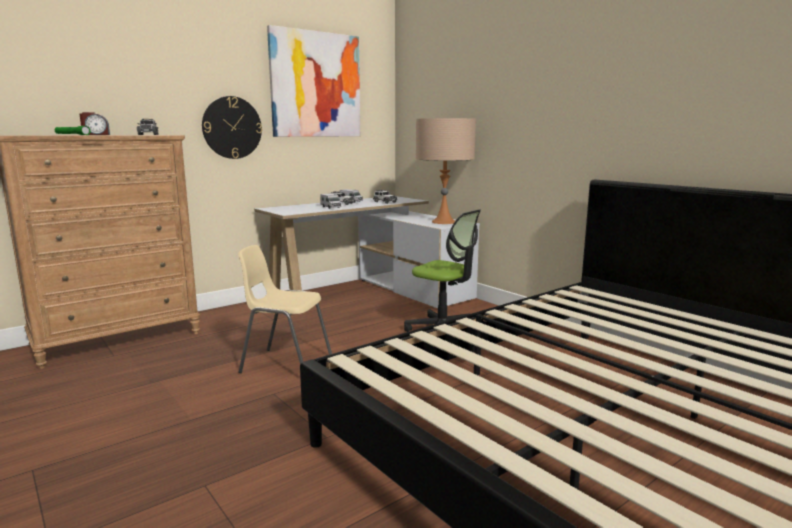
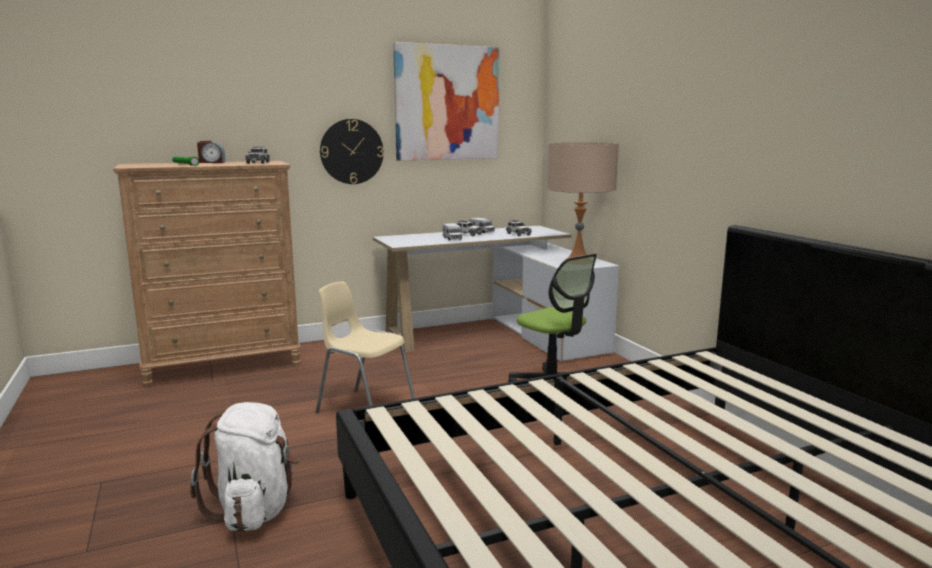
camera: 15 degrees right, 0 degrees up
(224, 472) = (254, 510): none -> white backpack

